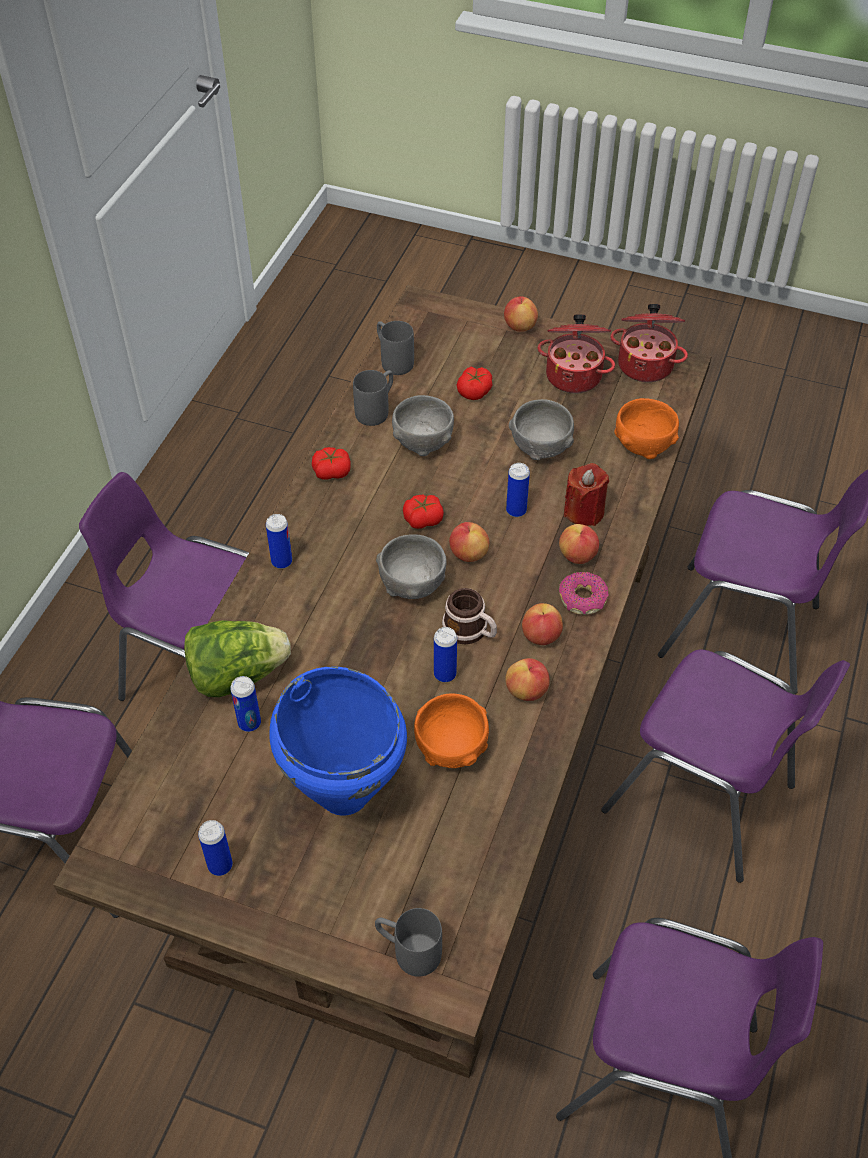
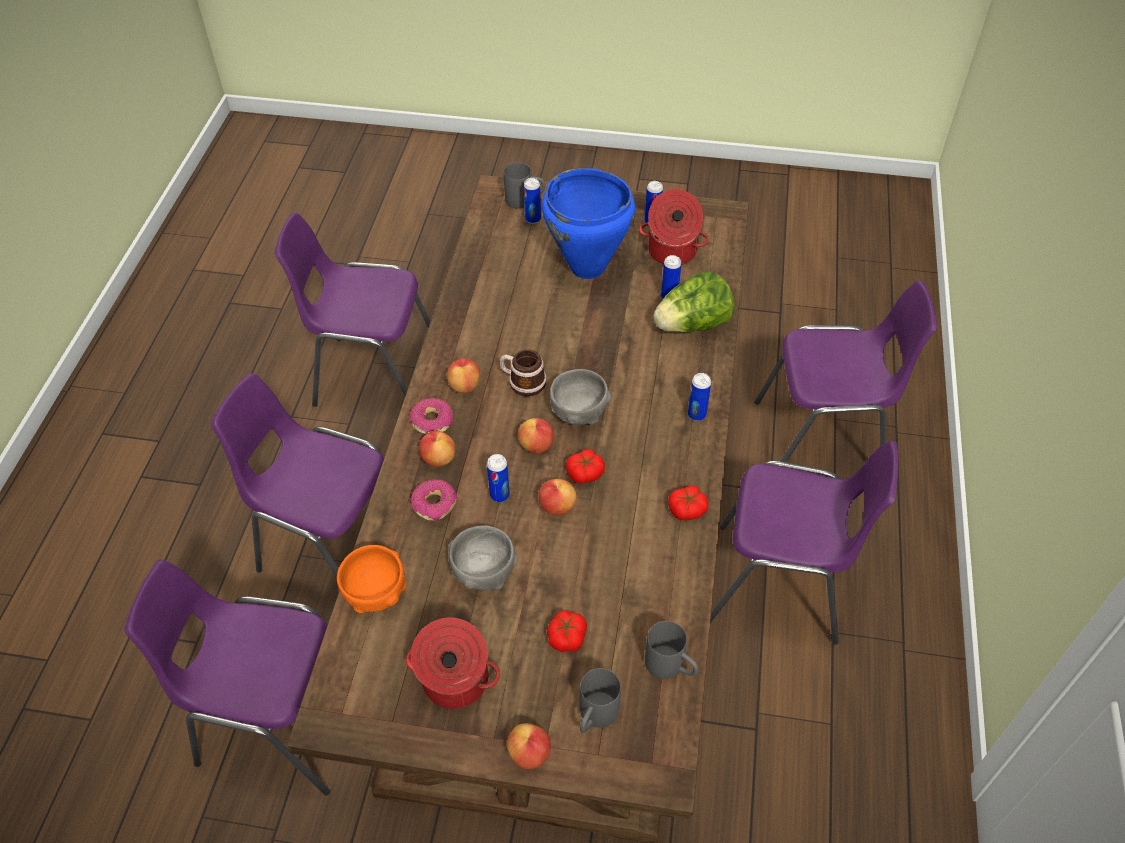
camera: 170 degrees right, 0 degrees up
(377, 410) = (667, 592): grey mug -> grey mug (595, 717)
(422, 442) = (607, 558): grey bowl -> none
(445, 674) = (536, 348): can -> can (533, 219)
(451, 747) = (521, 302): orange bowl -> none
(526, 691) = (471, 345): apple -> apple (557, 507)
(584, 511) = (435, 504): red candle -> donut
(646, 364) = (368, 714): cooking pot -> cooking pot (671, 252)

